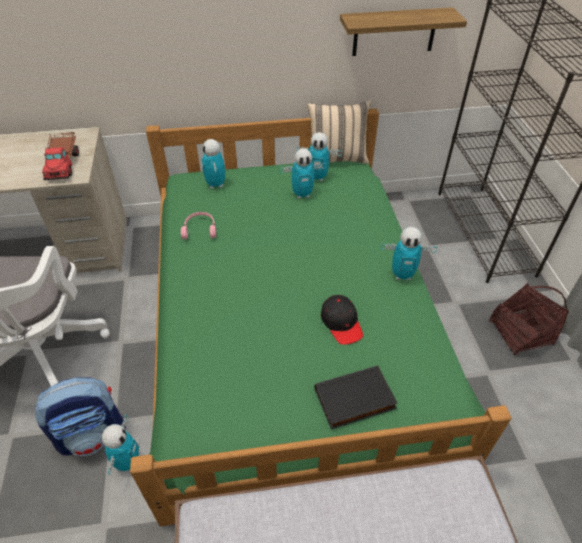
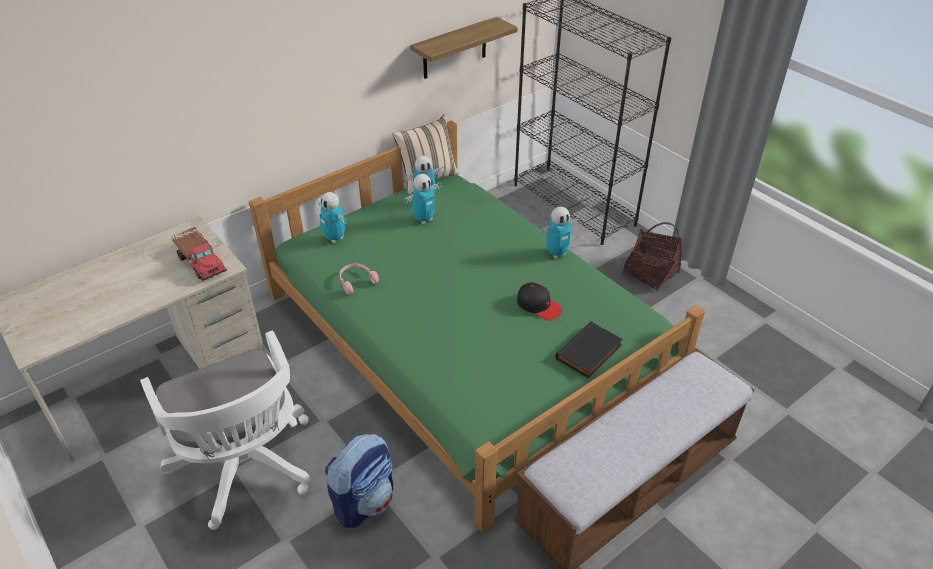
camera: 30 degrees left, 5 degrees down
(128, 462) = (415, 504): toy robot -> none

